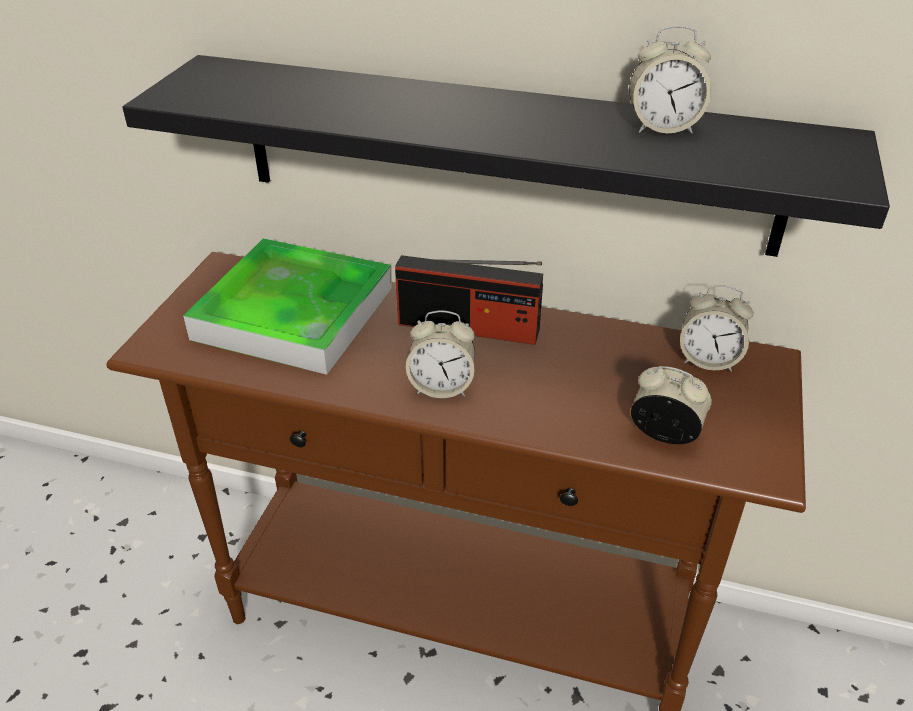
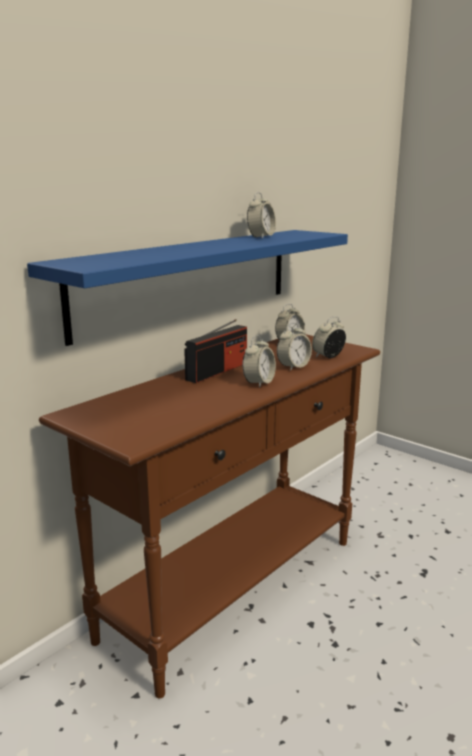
camera: 65 degrees left, 20 degrees down
(294, 313) = (151, 402): tray -> none
(504, 154) = (189, 279): black shelf -> blue shelf
(560, 404) = (293, 367): none -> alarm clock

